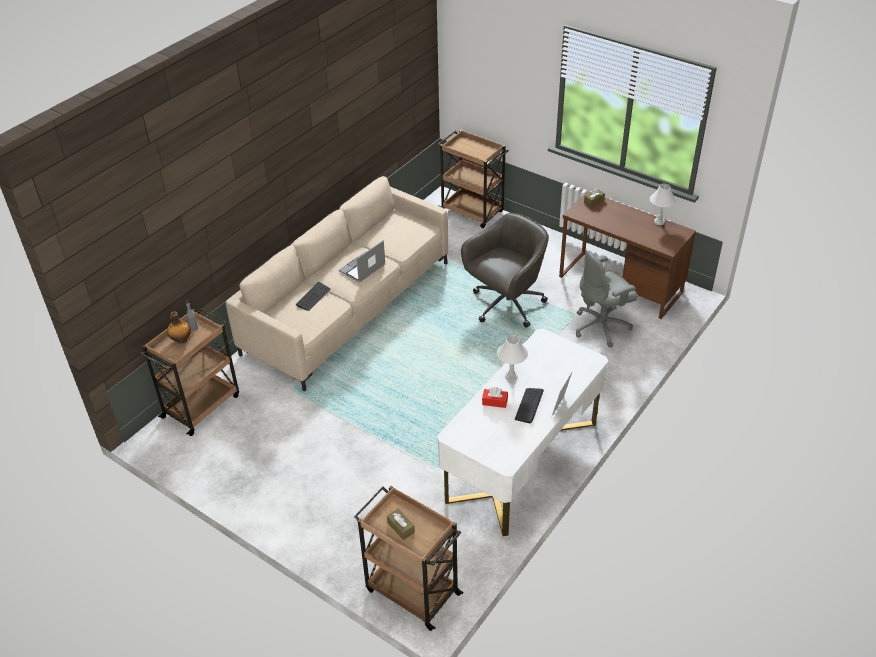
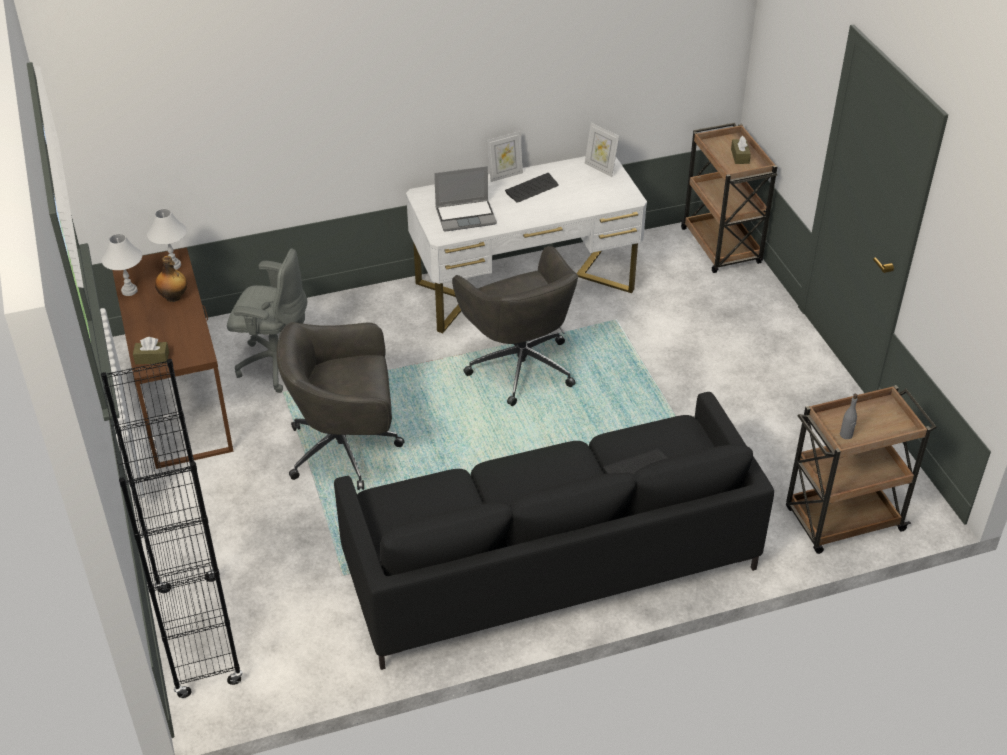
camera: 145 degrees left, 0 degrees up
(181, 340) = (870, 425): bottle -> bottle (174, 297)
(348, 307) = (549, 563): beige sofa -> black sofa
(362, 269) = (533, 475): laptop -> laptop (466, 216)
(466, 401) = (520, 365): none -> grey office chair
(472, 212) = (199, 636): brown cart -> black bookcase
(494, 402) = (560, 205): red tissue box -> none
(501, 453) = (600, 168): none -> picture frame
(511, 376) = (518, 217): white table lamp -> white table lamp (173, 265)

